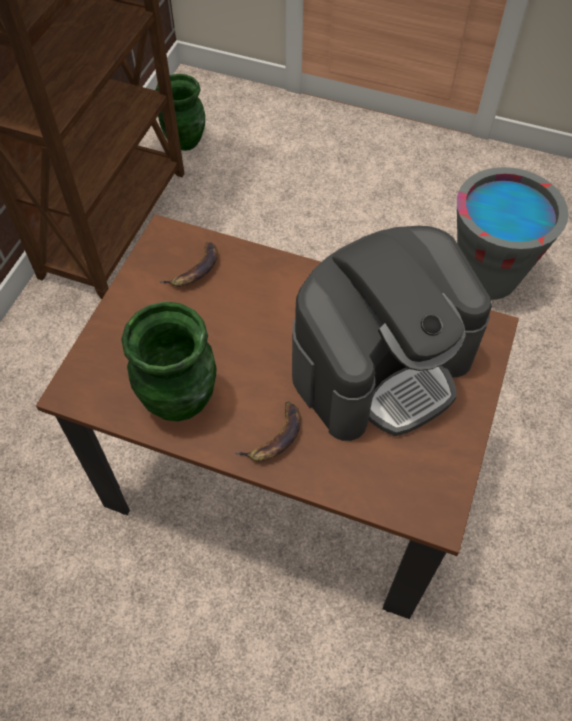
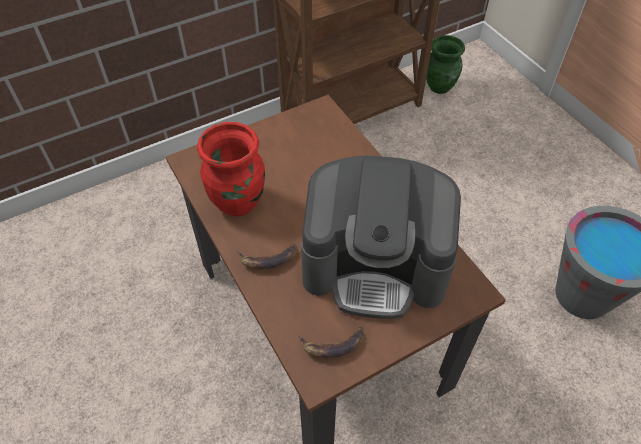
camera: 40 degrees right, 5 degrees down
(180, 399) = (239, 203): green vase -> red vase
(195, 270) = (319, 138): banana -> banana (333, 345)

